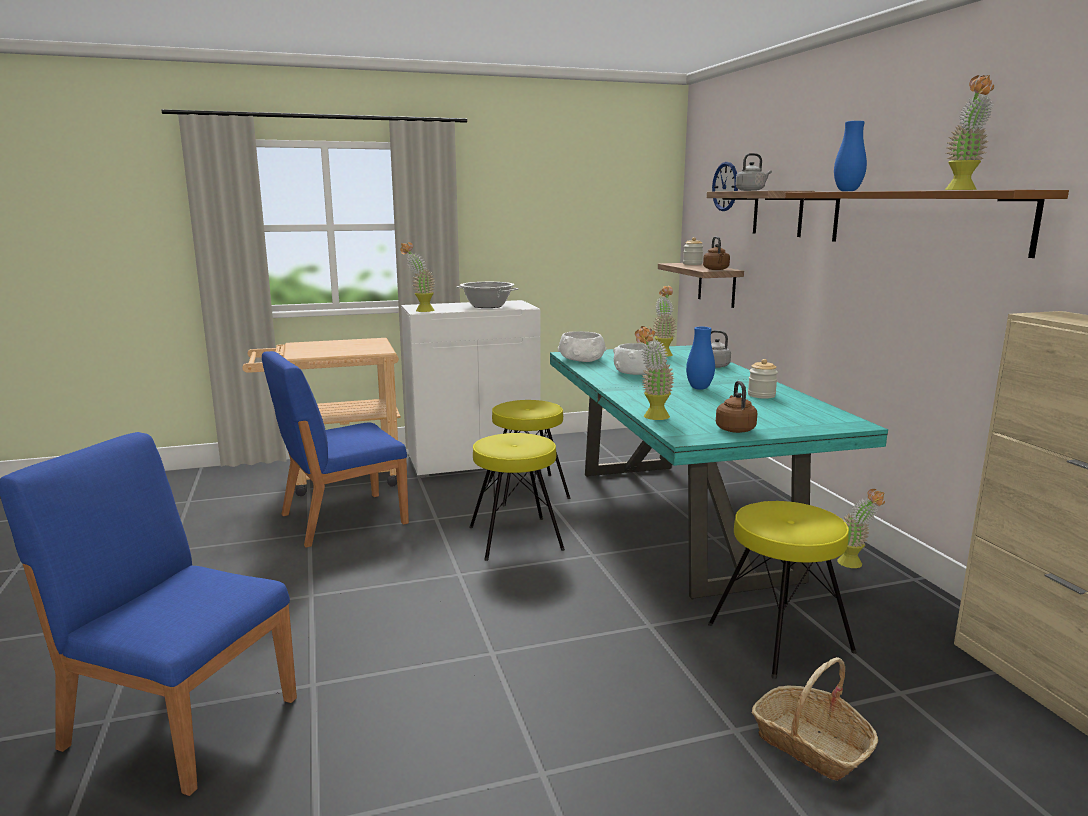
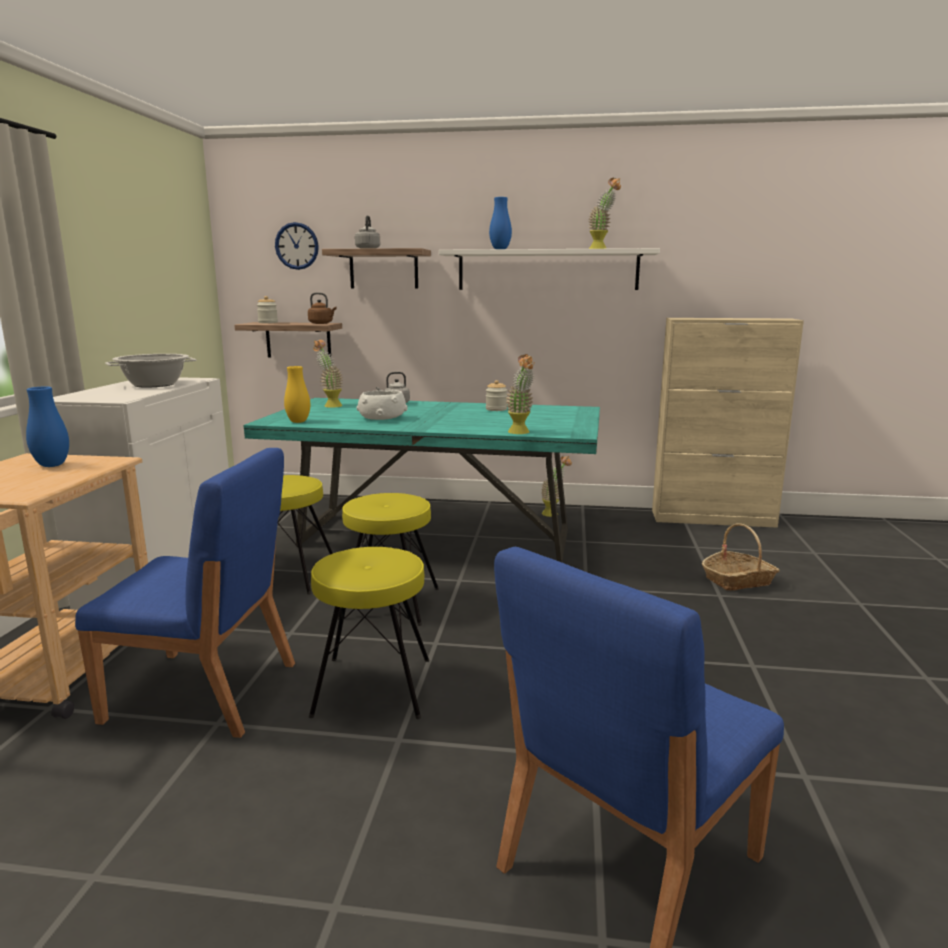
camera: 65 degrees left, 0 degrees up
(342, 519) = (204, 692): blue chair -> blue chair turned 75 degrees counterclockwise
(420, 310) = (112, 399): potted plant -> none
(581, 359) = (298, 422): white bowl -> yellow vase
(699, 388) = (455, 415): blue vase -> blue vase (52, 465)
(734, 429) = (570, 424): brown kettle -> none
(779, 638) = (627, 556): yellow stool -> yellow stool (373, 687)
(921, 220) = (547, 270): brown shelf -> white shelf

